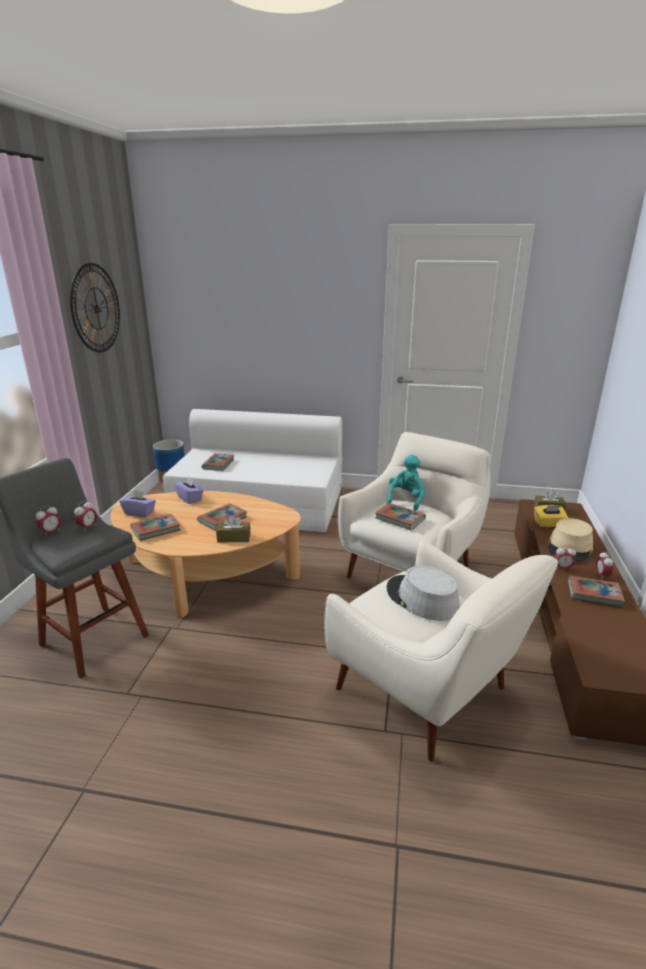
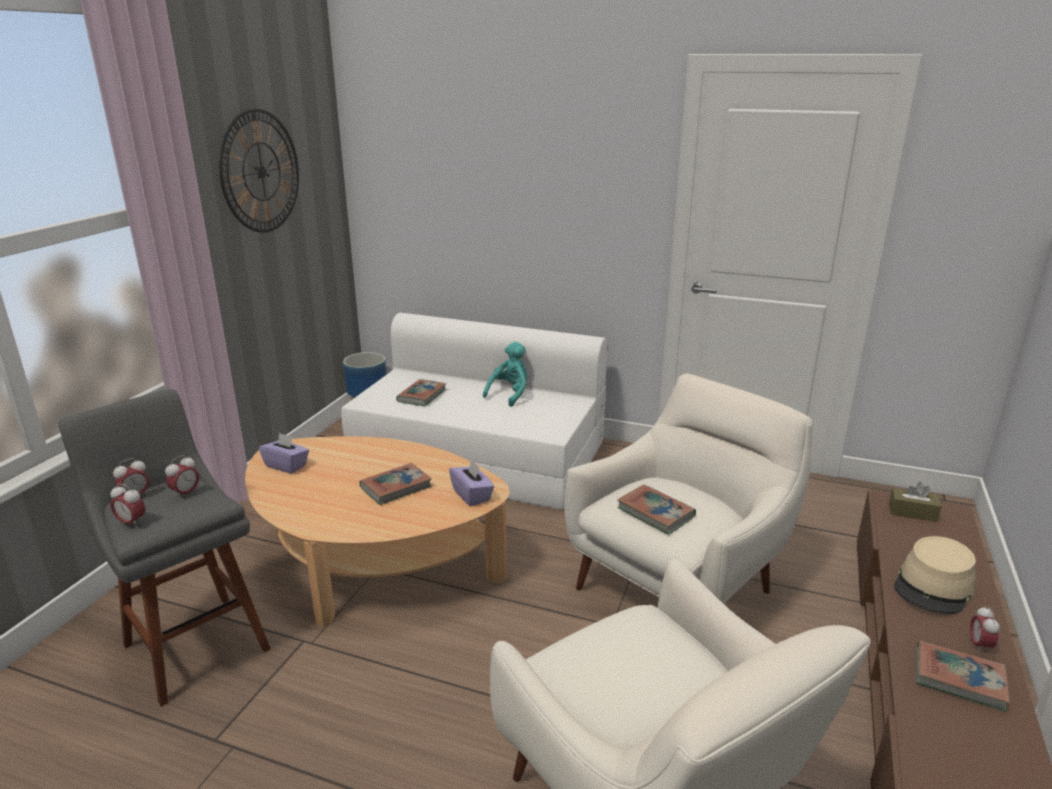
camera: 10 degrees right, 0 degrees up
(156, 529) = (299, 495): book -> none
(190, 498) = (362, 449): purple tissue box -> purple tissue box (472, 495)
(234, 538) = (402, 519): brown tissue box -> none
(406, 499) = (675, 479): turquoise plush toy -> turquoise plush toy (510, 394)
(422, 599) = (651, 661): grey hat -> none
(548, 524) = (907, 539): yellow tissue box -> none
(562, 568) = (913, 623): alarm clock -> alarm clock (131, 523)

